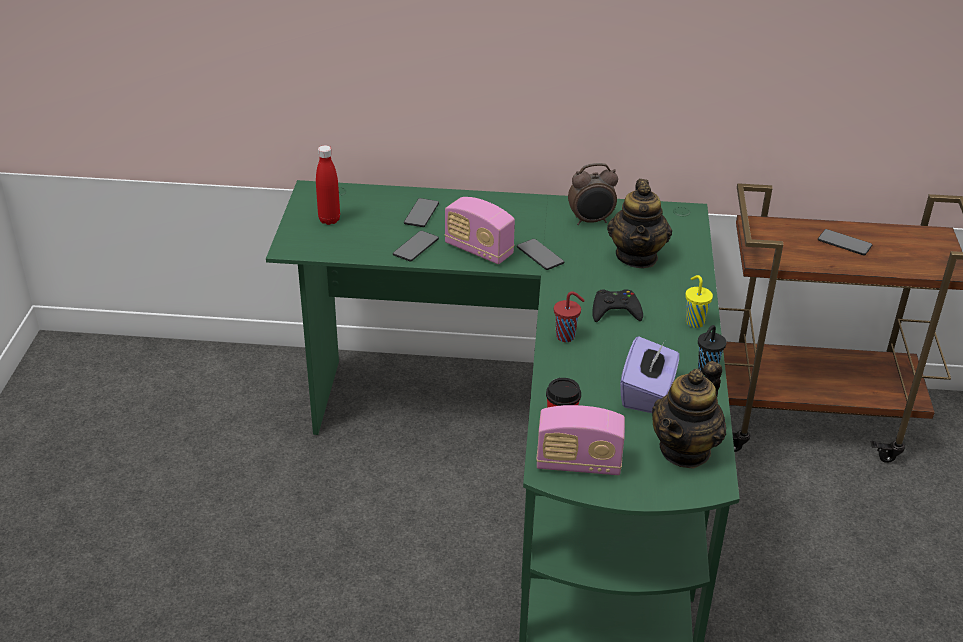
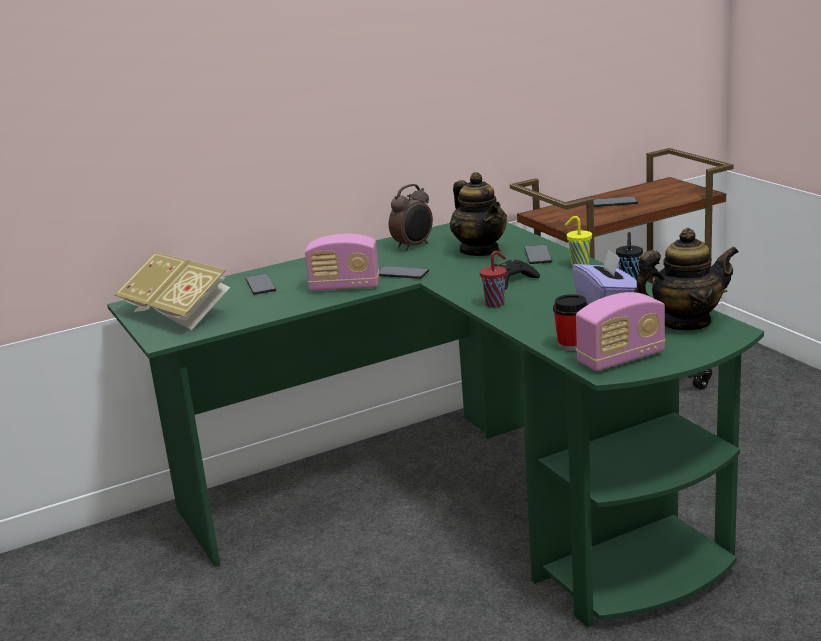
camera: 30 degrees left, 15 degrees down
(329, 220) = (177, 314): red bottle -> book
(416, 247) = (285, 302): phone -> phone (538, 255)
(685, 450) = (685, 323): teapot -> teapot turned 105 degrees counterclockwise

